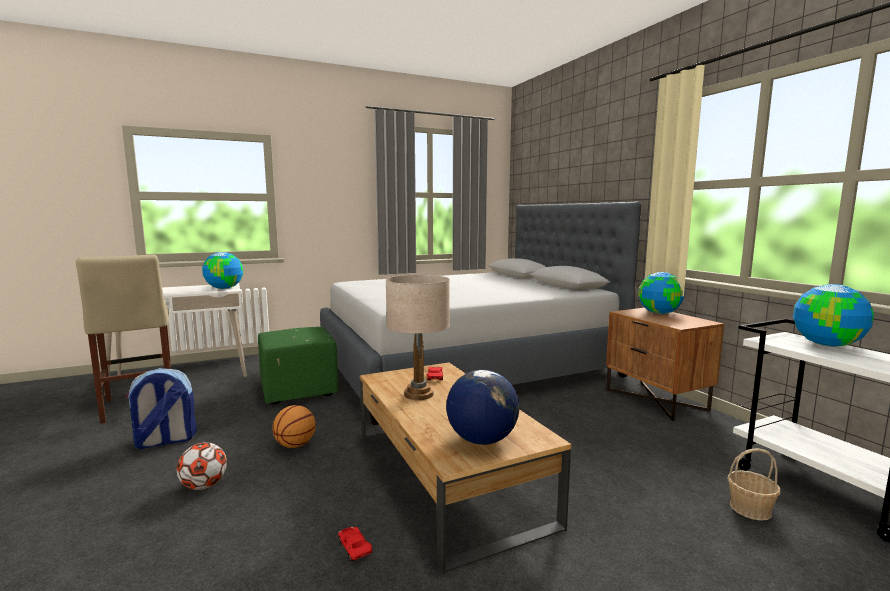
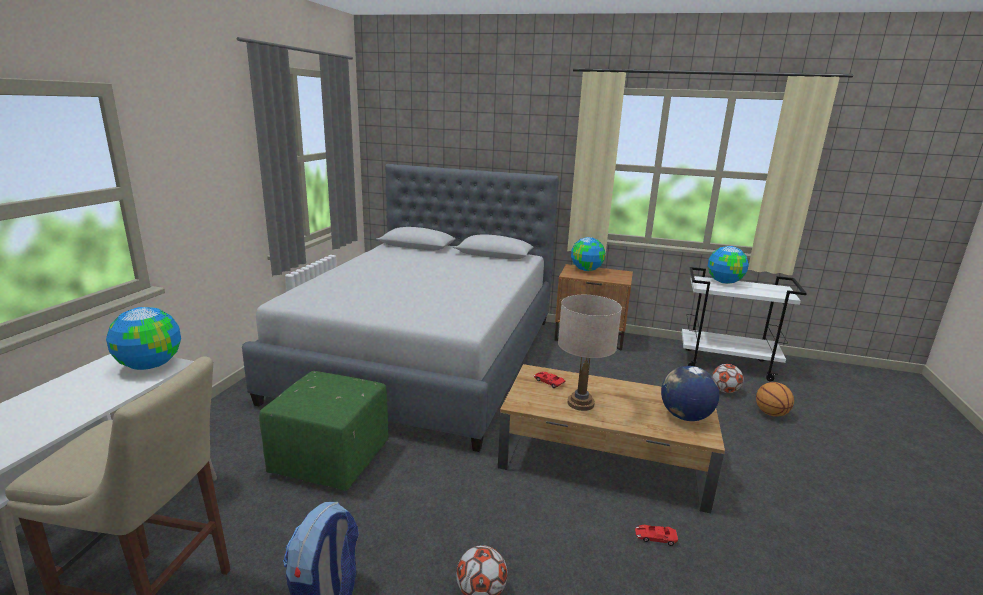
camera: 50 degrees left, 10 degrees up
(295, 445) = (464, 508): basketball -> basketball (771, 414)
(750, 509) = (725, 391): basket -> football

